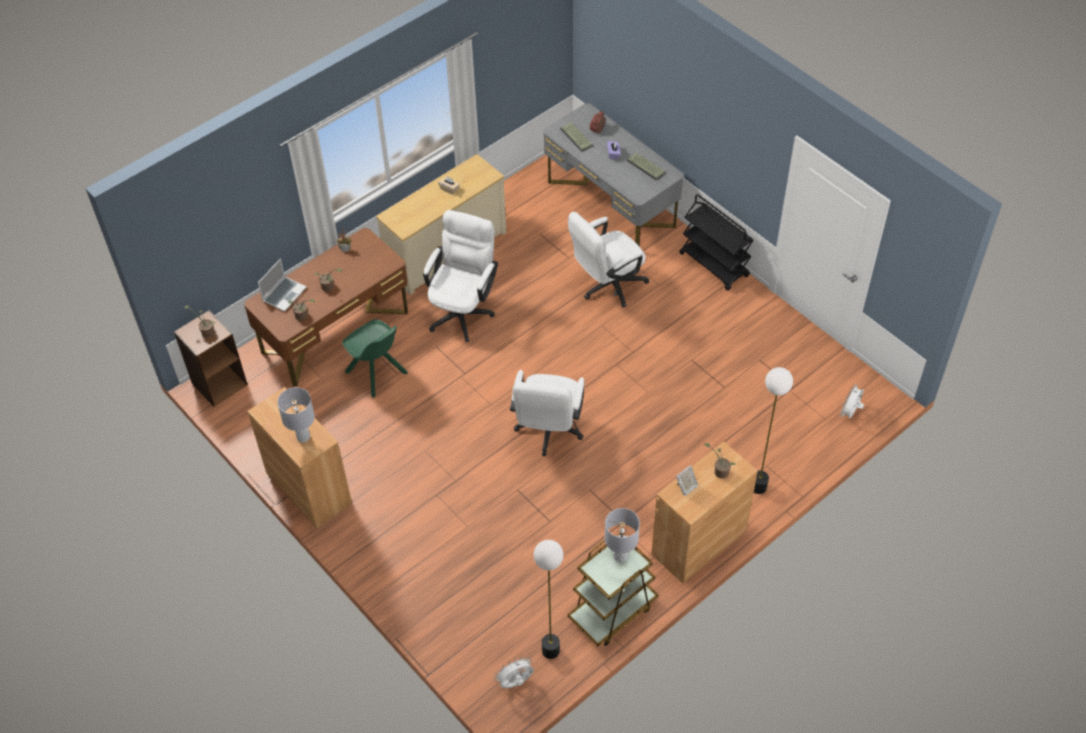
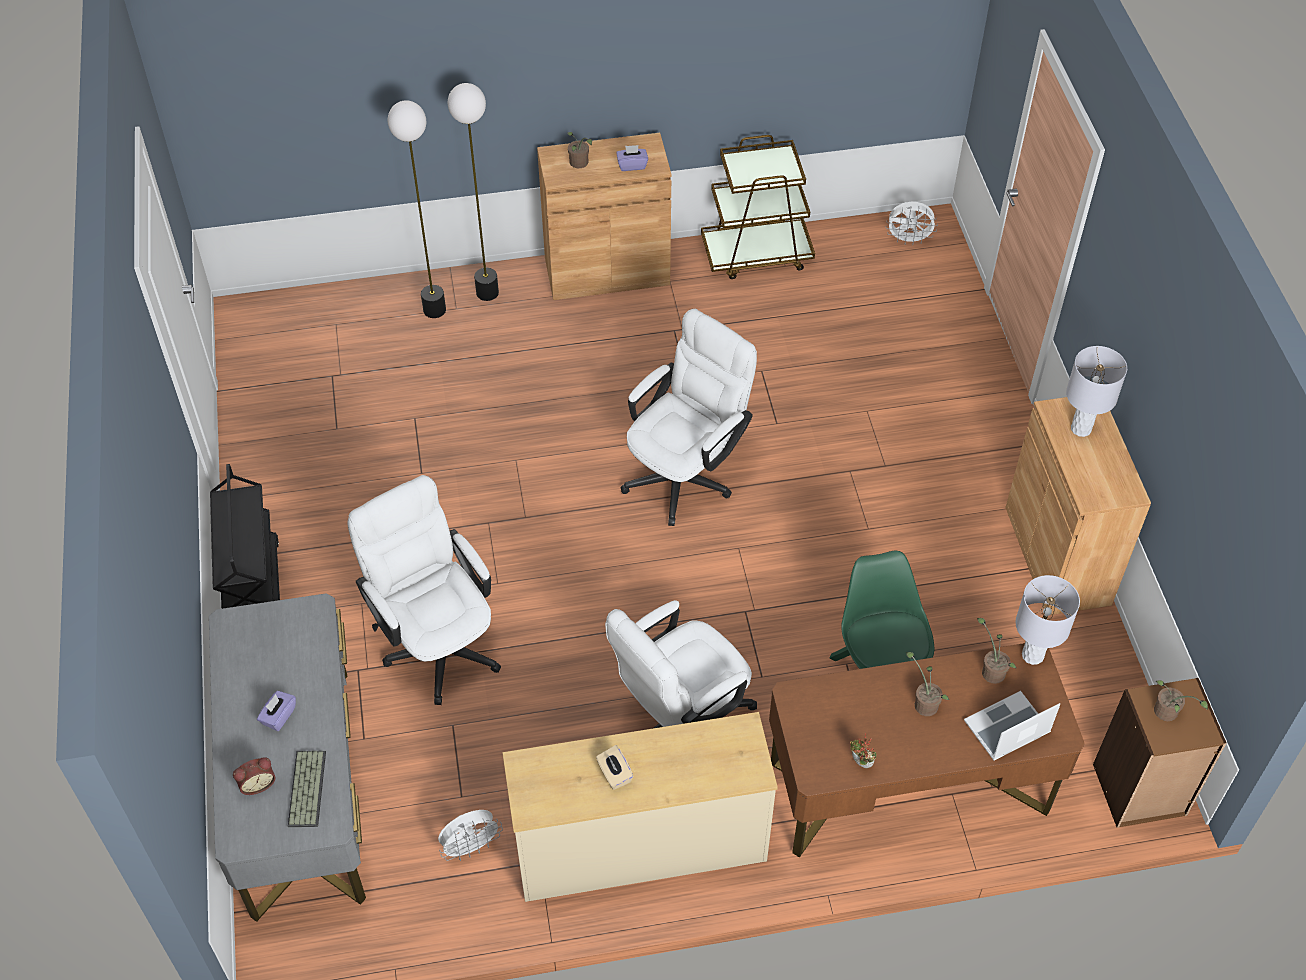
camera: 150 degrees left, 0 degrees up
(550, 650) = (851, 250): floor lamp -> floor lamp (435, 310)
(607, 286) = (436, 641): white office chair -> white office chair turned 120 degrees counterclockwise
(620, 556) = (749, 174): grey table lamp -> grey table lamp (1033, 655)
(647, 166) = (251, 660): keyboard -> none
(686, 487) = (632, 165): picture frame -> purple tissue box
(850, 413) = (300, 316): white fan -> white fan (471, 847)

